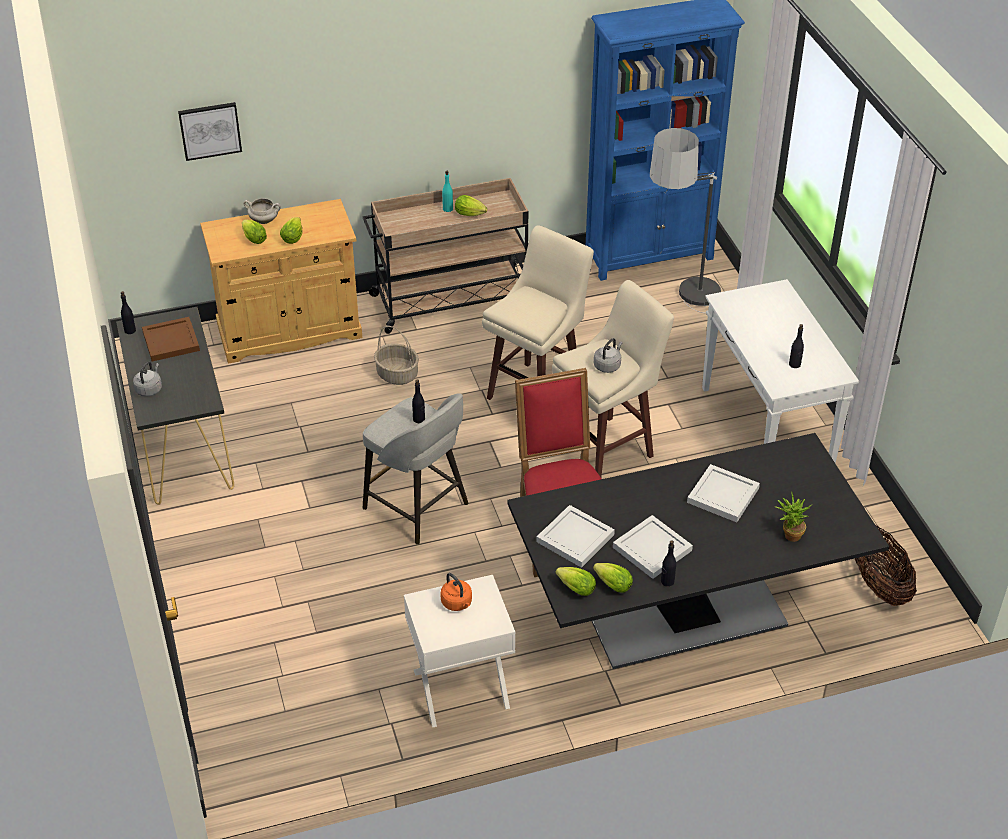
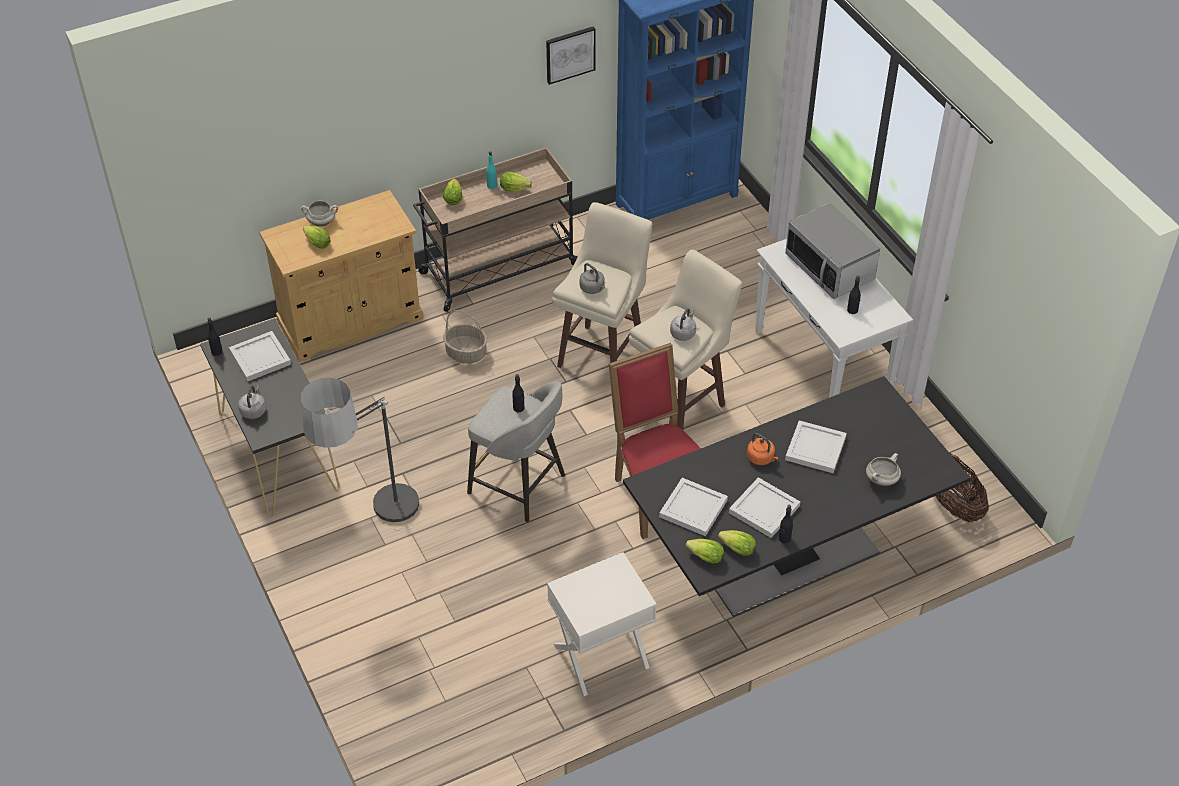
camera: 10 degrees left, 5 degrees up
(170, 342) = (259, 359): brown tray -> white tray
(210, 130) = (265, 145): picture -> picture (570, 54)
(293, 237) = (355, 236): lettuce -> lettuce (453, 198)
(457, 603) = (598, 584): orange kettle -> orange kettle (761, 458)
(524, 313) = (593, 288): none -> grey kettle
(682, 311) = (720, 254): floor lamp -> floor lamp (377, 532)
(779, 321) = (830, 268): none -> microwave
(789, 535) = (881, 479): potted plant -> white cooking pot

